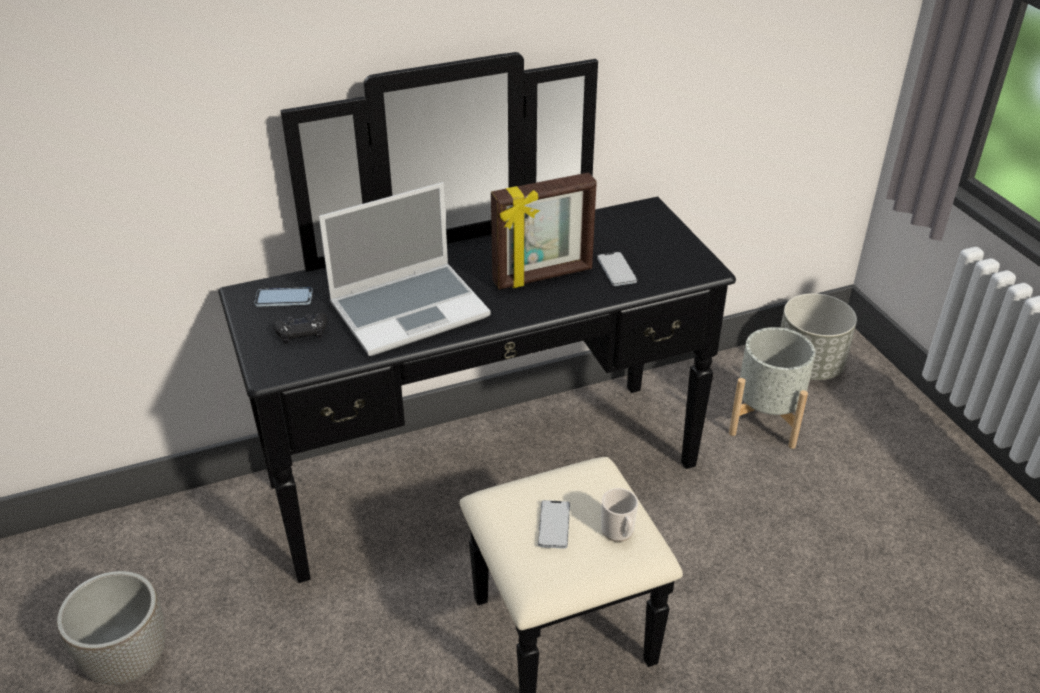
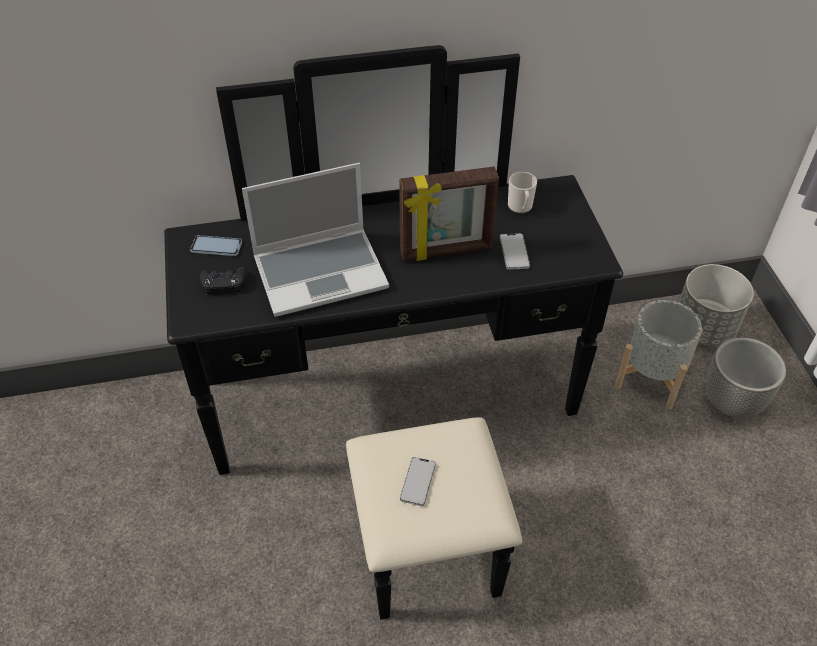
camera: 10 degrees right, 10 degrees up
(126, 662) = (74, 523): planter -> planter (731, 402)
(619, 532) = (472, 497): mug -> mug (520, 207)

